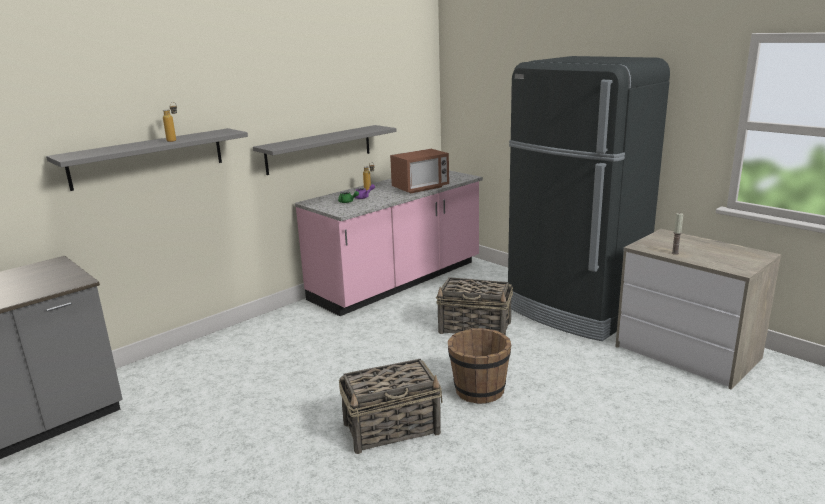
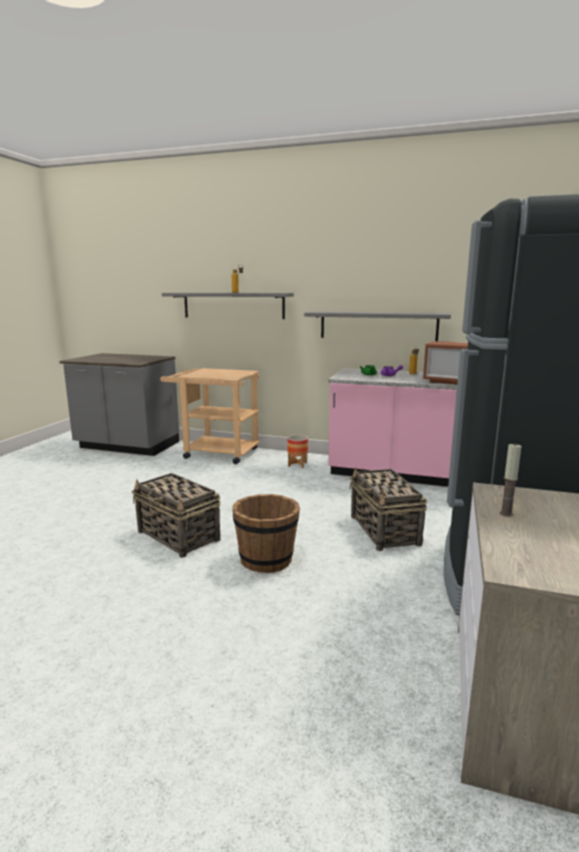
camera: 60 degrees right, 5 degrees down
(183, 363) = (215, 453): none -> beige cart
(294, 325) = (297, 464): none -> planter

